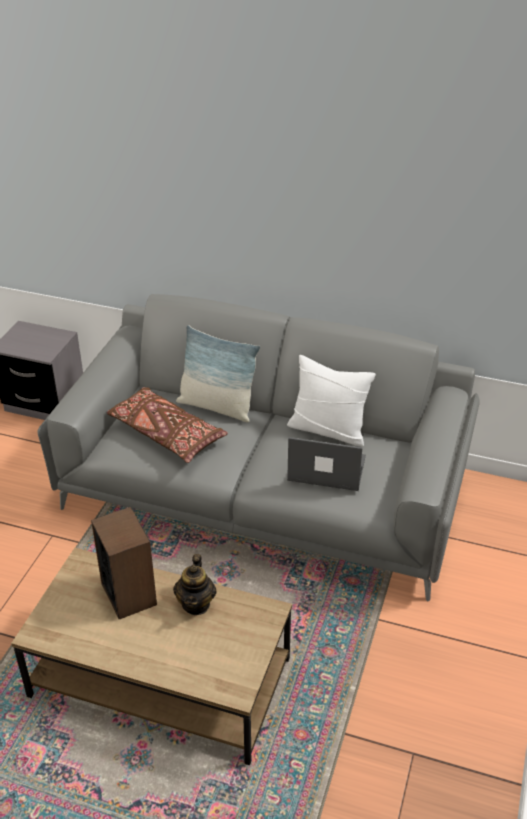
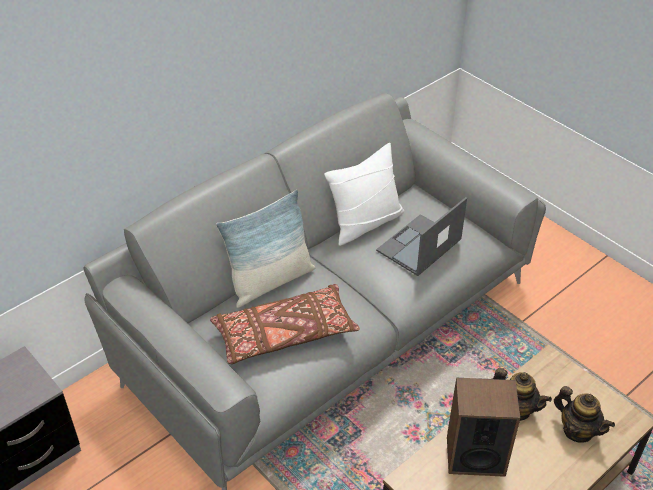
camera: 60 degrees left, 5 degrees up
(199, 654) = (577, 430): none -> teapot

